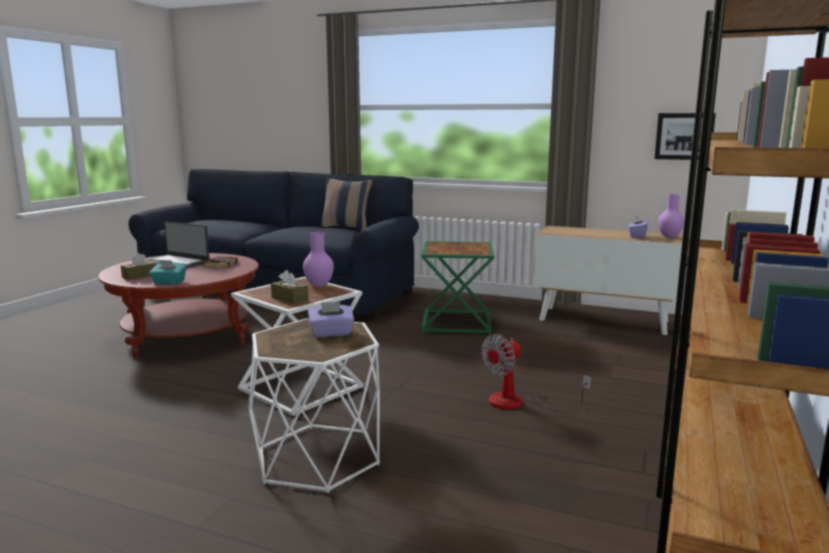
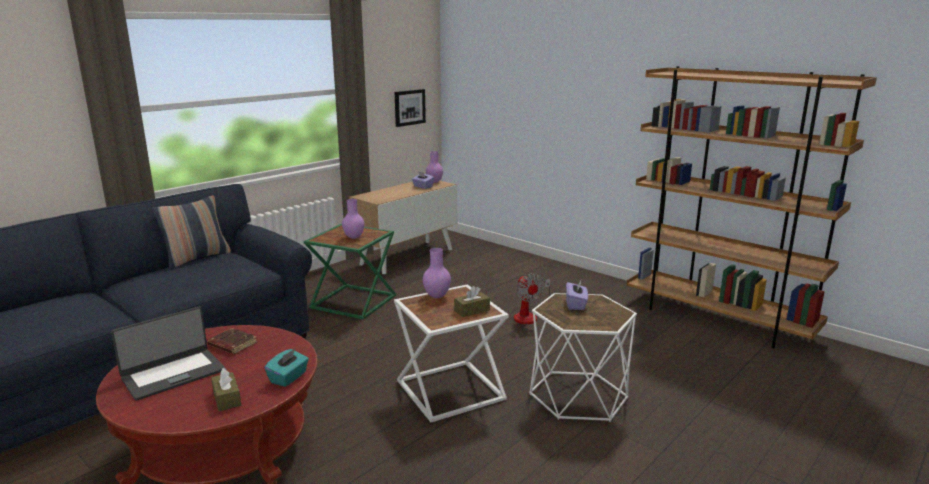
camera: 70 degrees left, 5 degrees up
(453, 249) = (353, 237): none -> purple vase

